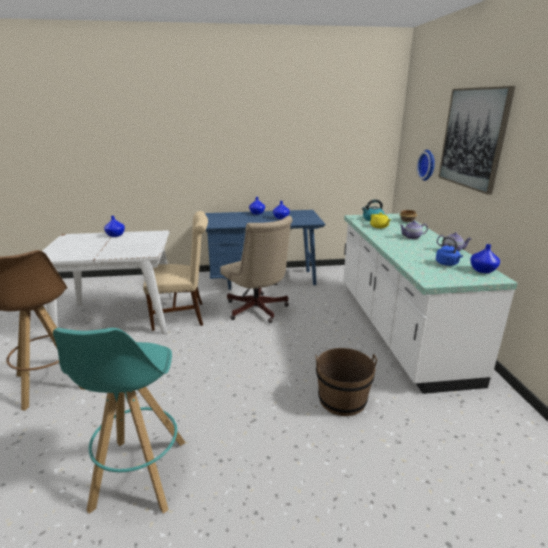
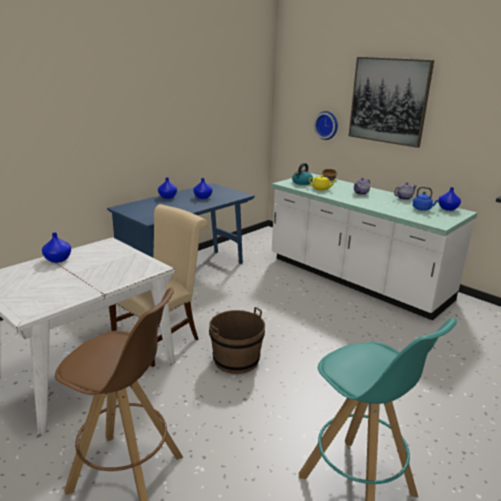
camera: 40 degrees left, 0 degrees up
(258, 311) = (229, 305): beige office chair -> none
(342, 399) = (397, 348): brown bucket -> brown bucket (236, 359)

